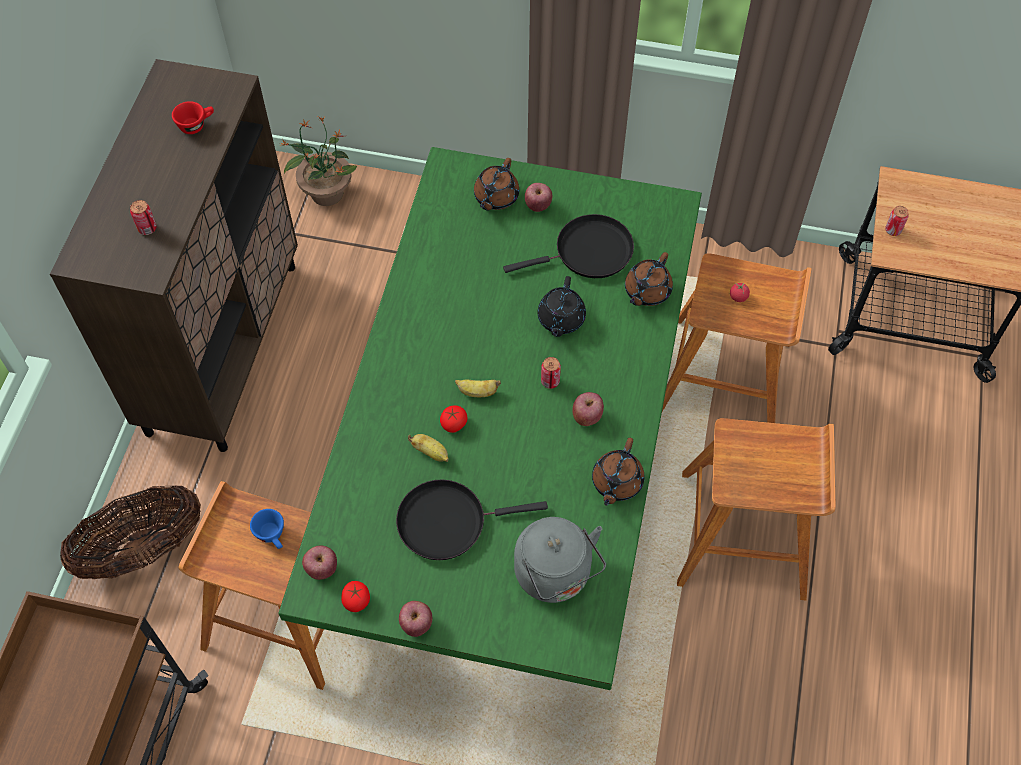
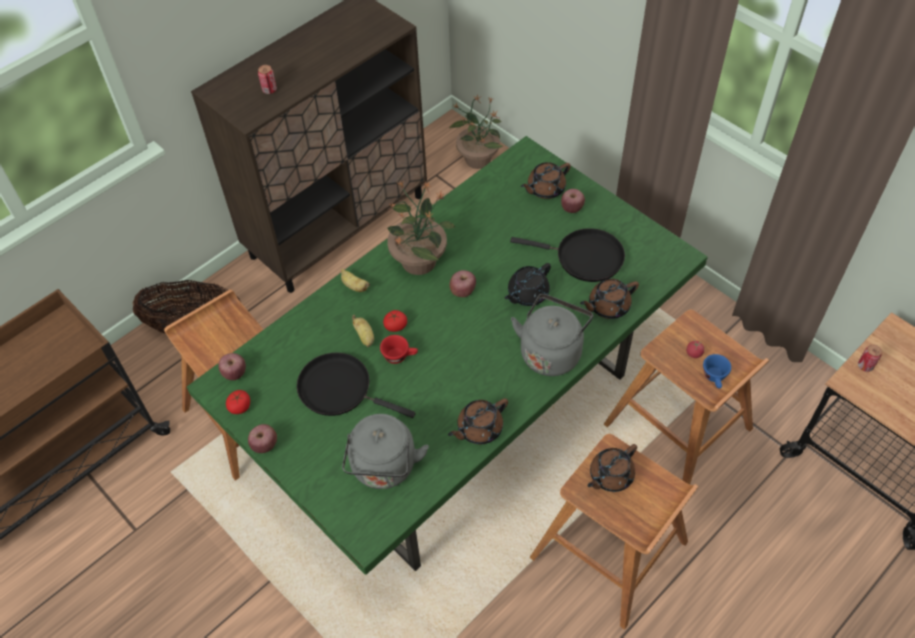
camera: 35 degrees right, 5 degrees down
(196, 125) = (351, 40): red cup -> red cup (399, 356)
(273, 536) = (238, 343): blue cup -> blue cup (715, 378)
(424, 340) = (419, 260): none -> potted plant
(477, 392) = (428, 313): banana -> banana (354, 286)
(550, 381) = (486, 333): can -> none
(587, 416) = (493, 371): apple -> apple (462, 291)
(627, 366) = (551, 351): none -> grey kettle
(747, 459) = (610, 476): none -> brown teapot

